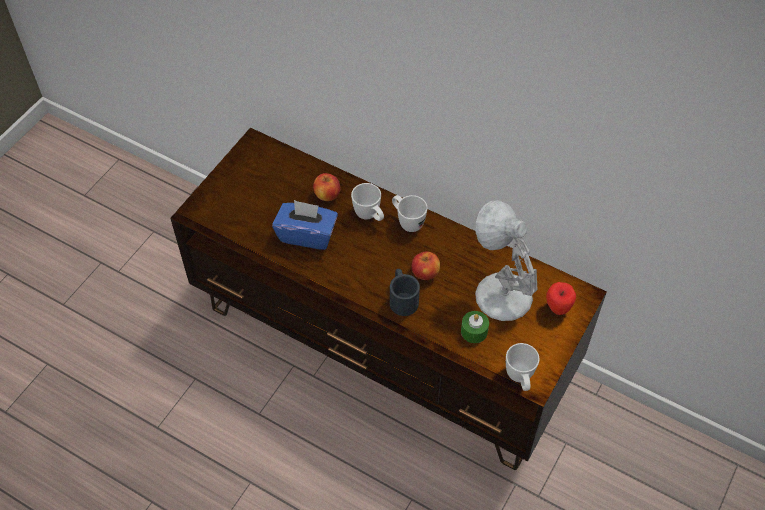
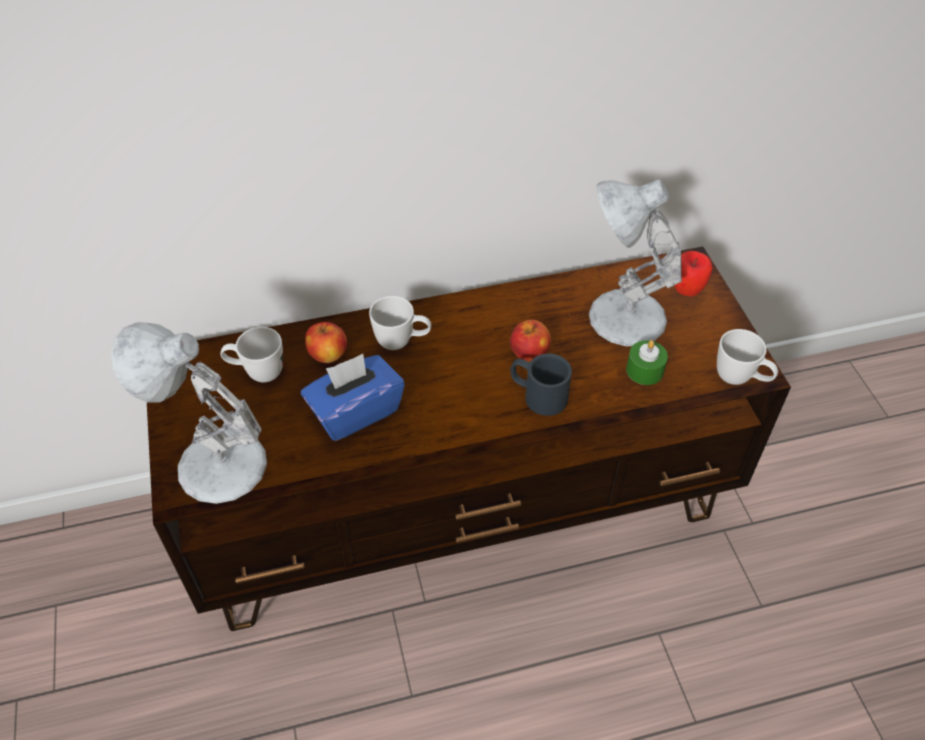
camera: 45 degrees left, 5 degrees down
(221, 211) = (217, 465): none -> white table lamp
(407, 222) = (448, 319): white mug -> white mug (257, 373)

